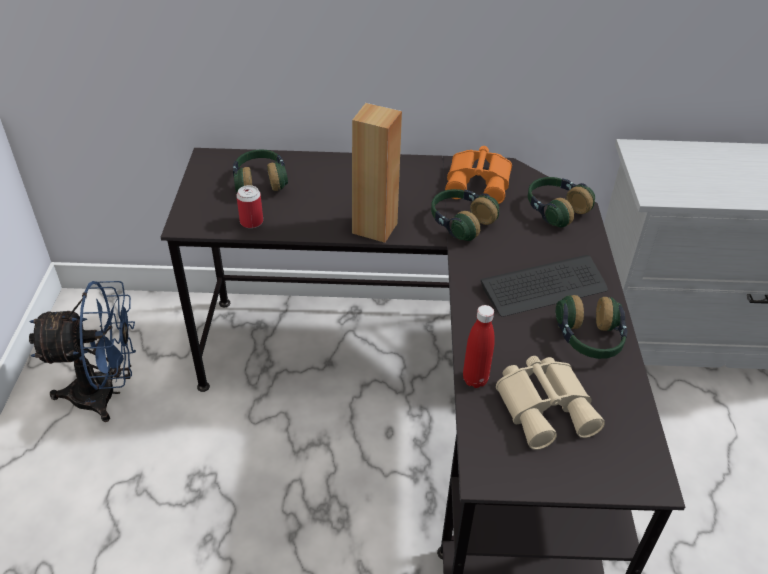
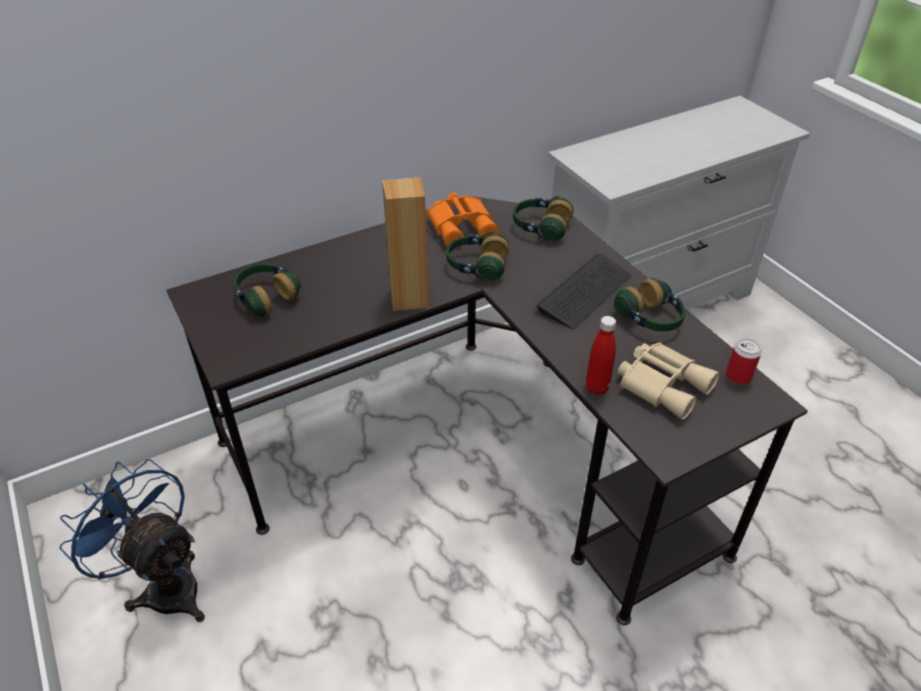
camera: 30 degrees left, 0 degrees up
(106, 394) = (165, 585): blue fan -> blue fan turned 105 degrees counterclockwise
(251, 222) = (291, 337): can -> can (738, 376)

